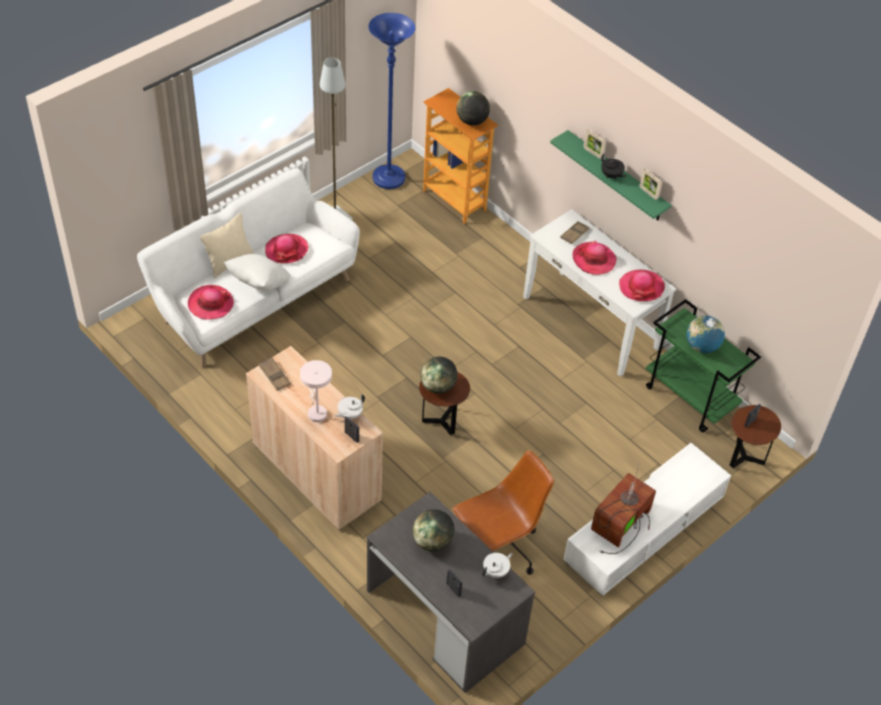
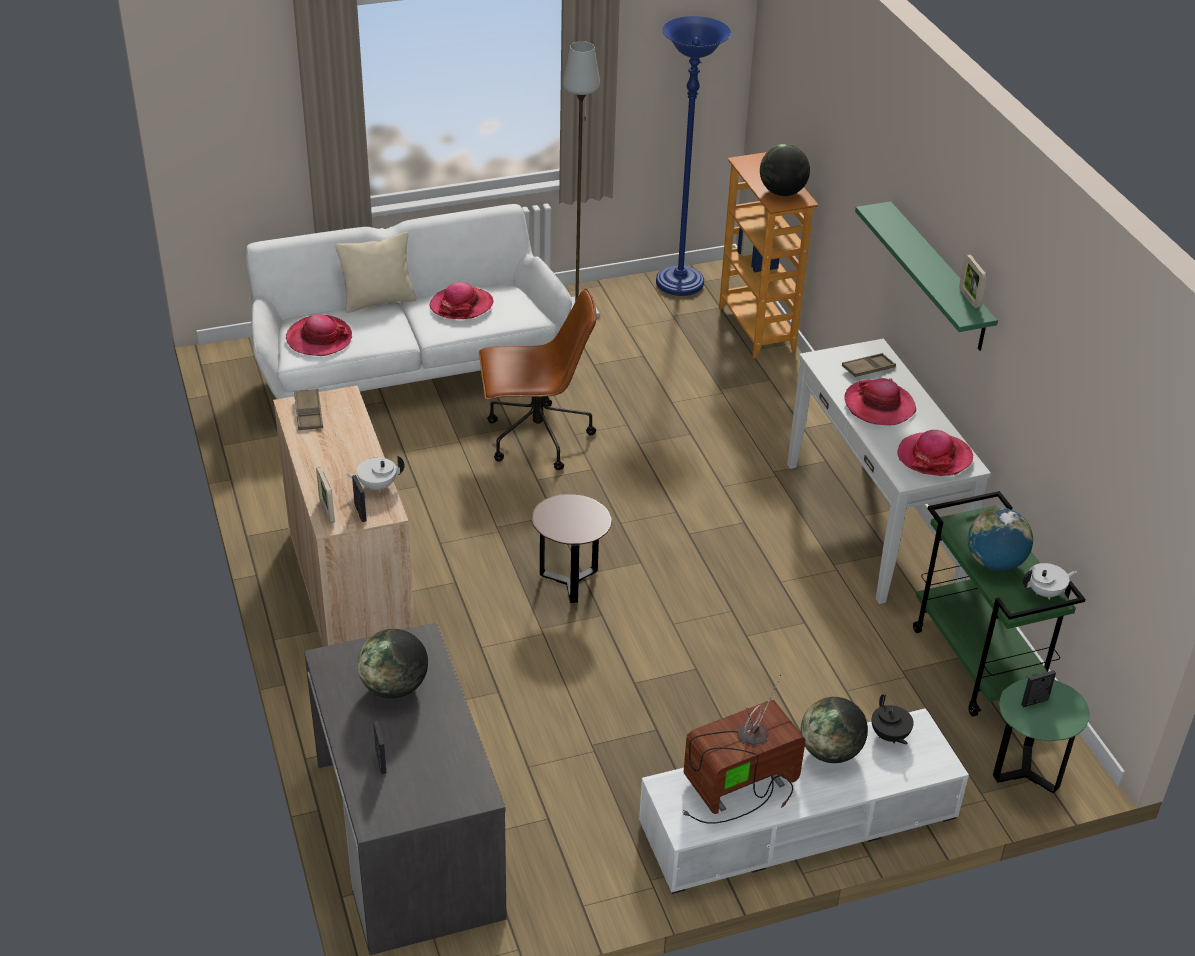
camera: 25 degrees right, 10 degrees down
(258, 284) = (398, 334): white pillow -> none
(316, 411) = (333, 469): white table lamp -> none
(438, 386) = (562, 514): globe -> globe (830, 752)
(496, 571) = (463, 759): white teapot -> white teapot (1045, 592)
(498, 549) = (547, 774): brown office chair -> brown office chair (536, 438)
(593, 153) = (911, 234): picture frame -> picture frame (327, 511)
(611, 176) = (922, 265): black teapot -> black teapot (889, 736)
(744, 457) = (1025, 773): brown side table -> green side table

